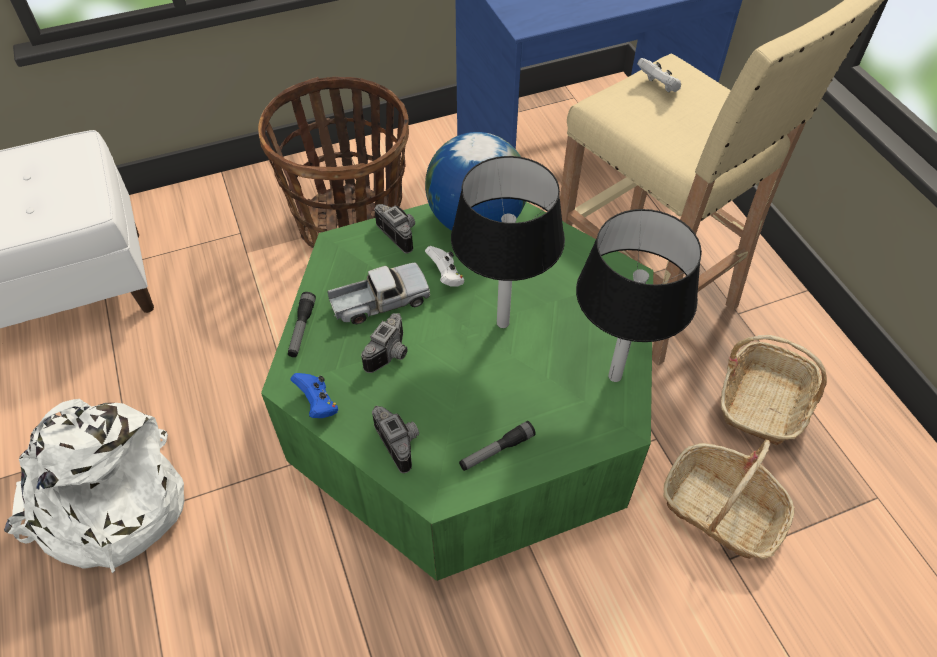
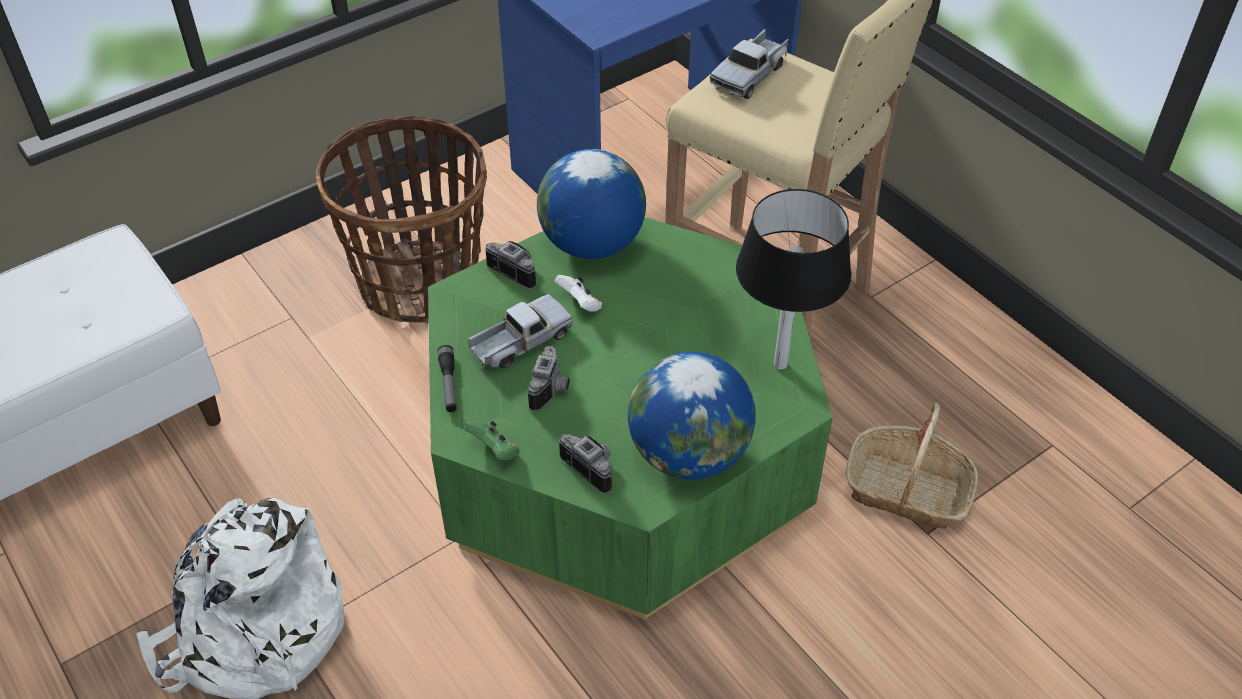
camera: 15 degrees left, 5 degrees down
(318, 404) = (495, 450): blue game controller -> green game controller
(496, 450) = (689, 454): flashlight -> globe
(502, 323) = (653, 337): black table lamp -> none
(658, 87) = (750, 75): white game controller -> toy truck
(763, 402) = (920, 378): basket -> none

